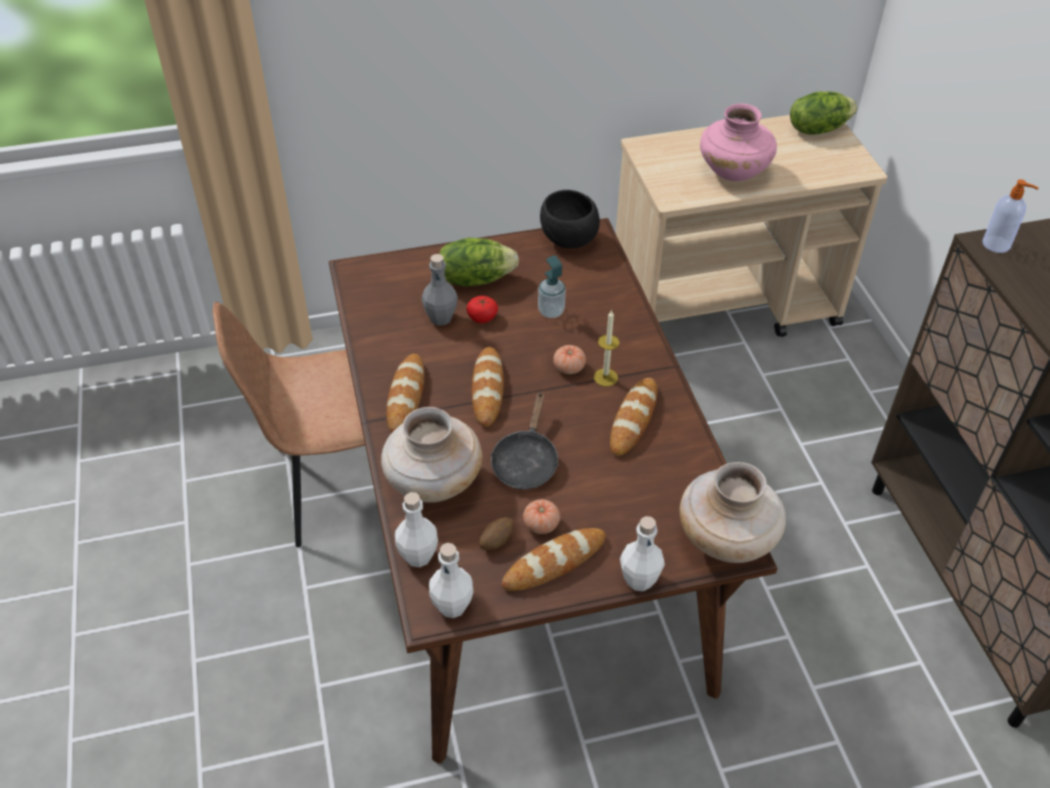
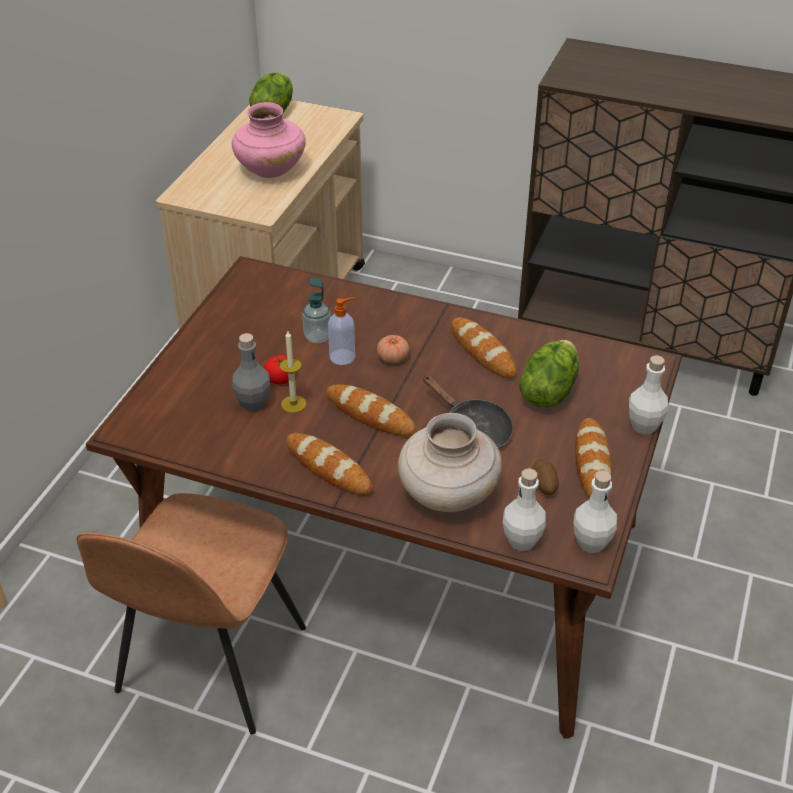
camera: 55 degrees left, 5 degrees down
(475, 278) = (227, 360): lettuce -> lettuce (547, 391)
(541, 524) = (547, 452): tomato -> none
(569, 240) = (243, 287): black bowl -> none
(605, 377) = (423, 344): candle -> candle (293, 404)
(727, 540) = (640, 364): beige vase -> none
(997, 245) = (566, 76): soap dispenser -> soap dispenser (343, 357)

